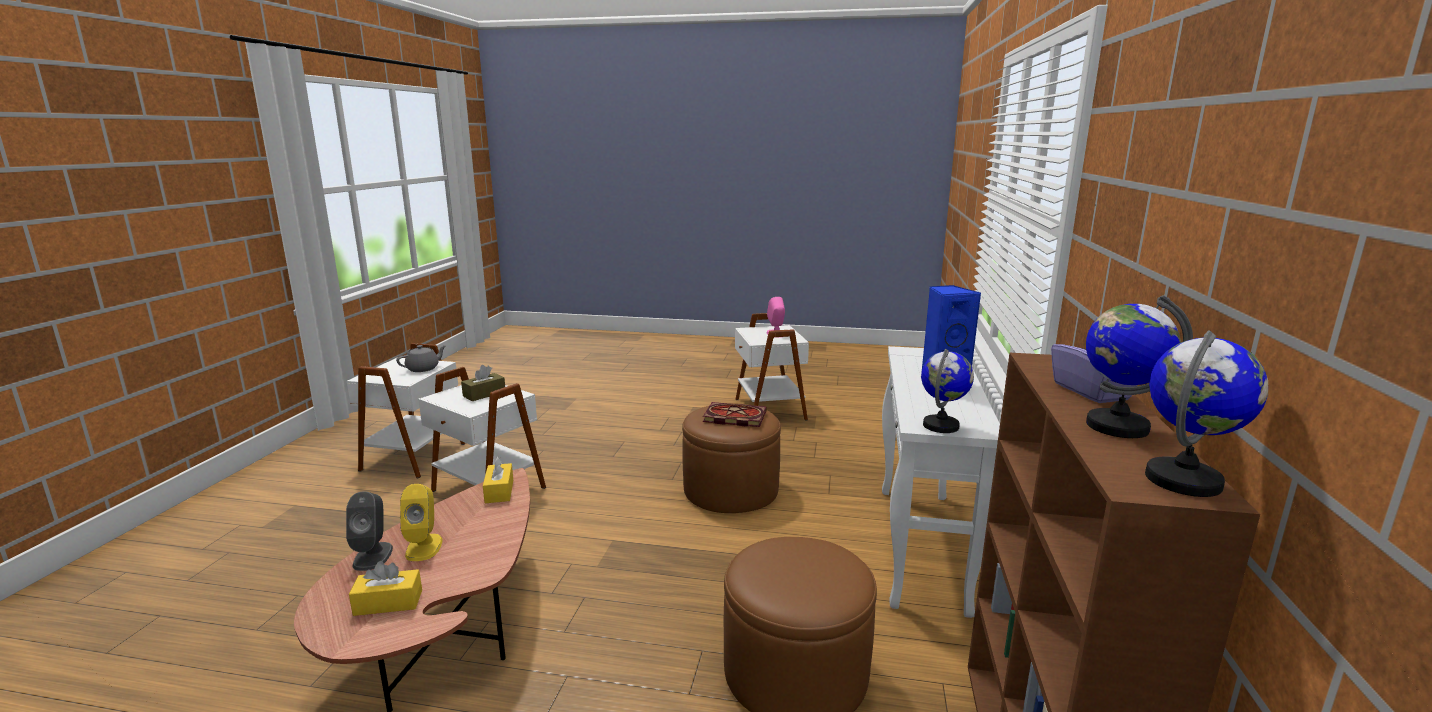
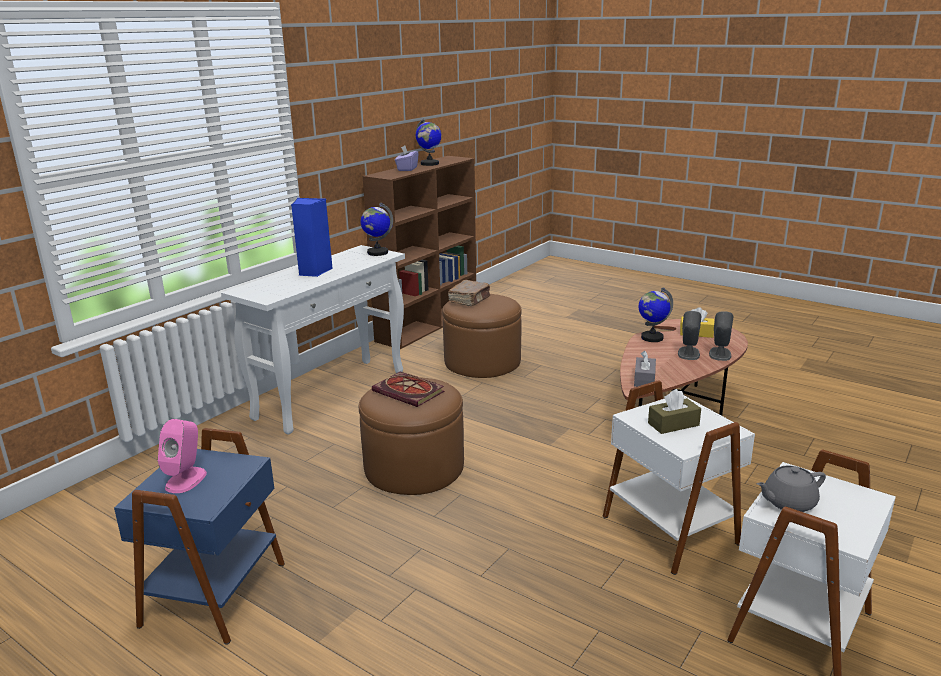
camera: 155 degrees left, 5 degrees up
(424, 547) = (688, 354): yellow speaker -> grey speaker
(499, 491) = (644, 379): yellow tissue box -> grey tissue box
(768, 409) = (217, 594): white side table -> blue side table
(825, 569) = (470, 300): none -> brown book
(1184, 480) = (447, 158): globe -> globe (651, 338)

